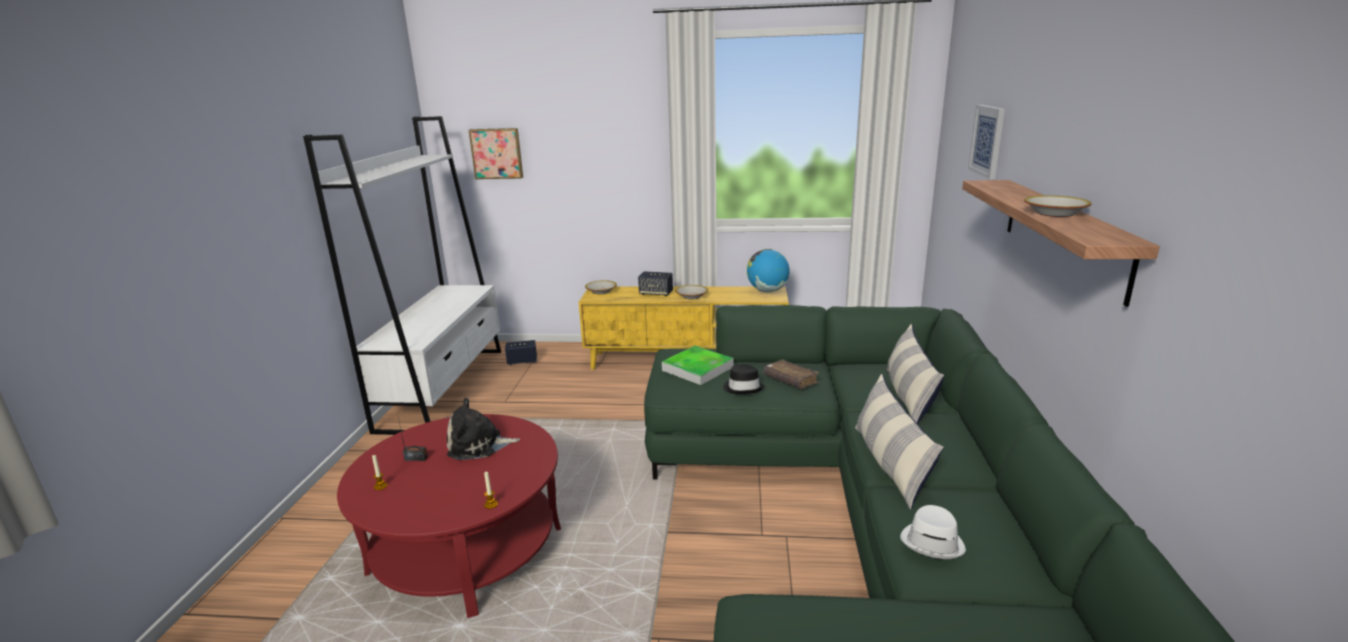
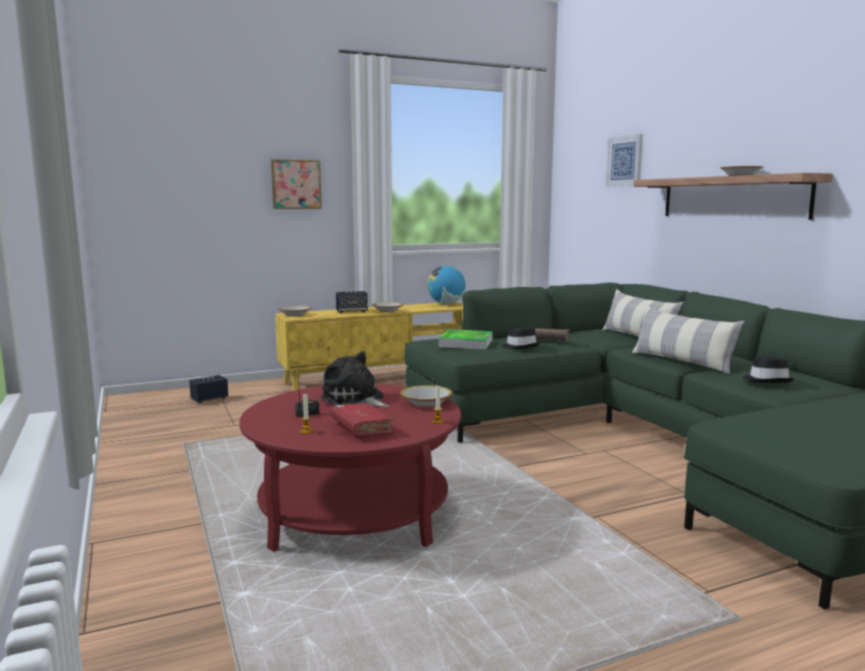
camera: 30 degrees left, 10 degrees down
(422, 495) = (362, 428): none -> red book
(444, 387) = (144, 427): white bookcase -> none
(479, 445) = (355, 400): plush toy -> plush toy turned 75 degrees clockwise
(497, 153) = (168, 177): picture -> picture (296, 184)
(525, 468) = (426, 403): none -> bowl
(933, 542) = (767, 380): white hat -> black hat

